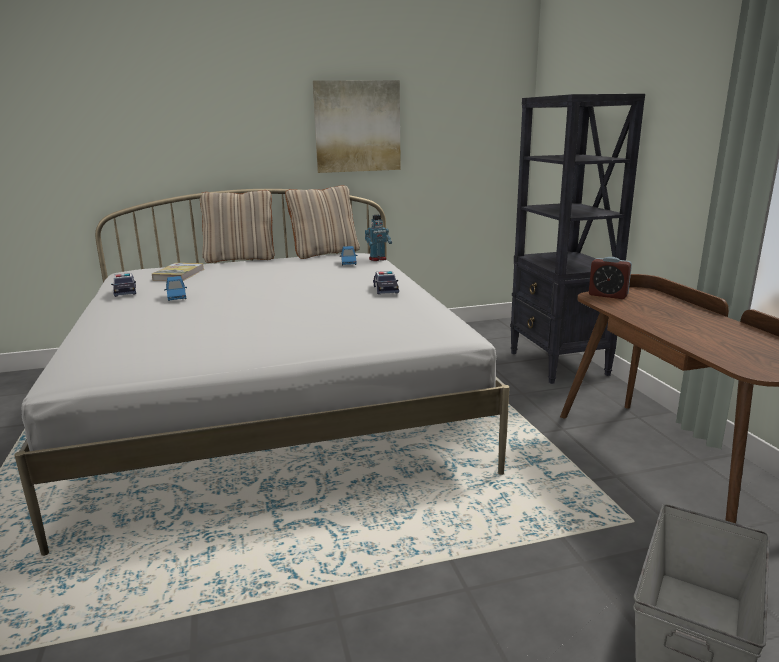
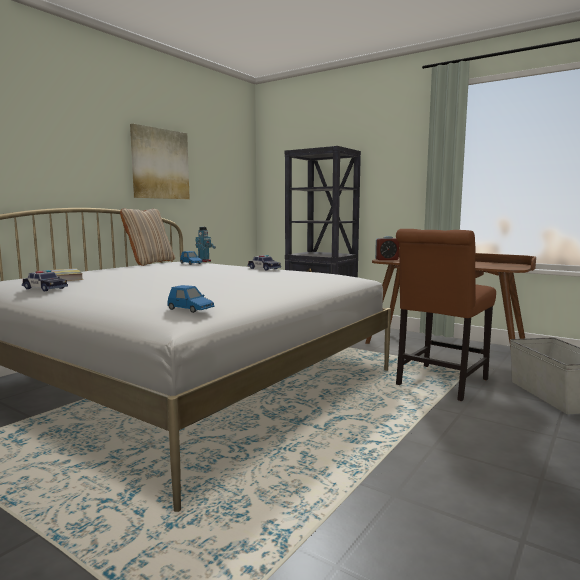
camera: 40 degrees left, 10 degrees down
(176, 297) = (116, 285): blue toy car -> blue toy car (190, 309)
(240, 259) = (84, 269): beige pillow -> none
(534, 527) = (439, 383): none -> brown chair

